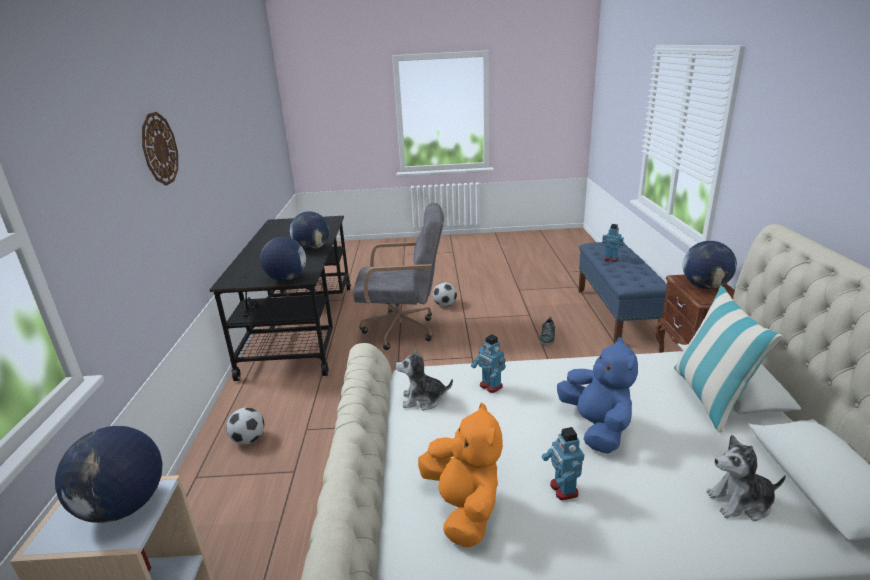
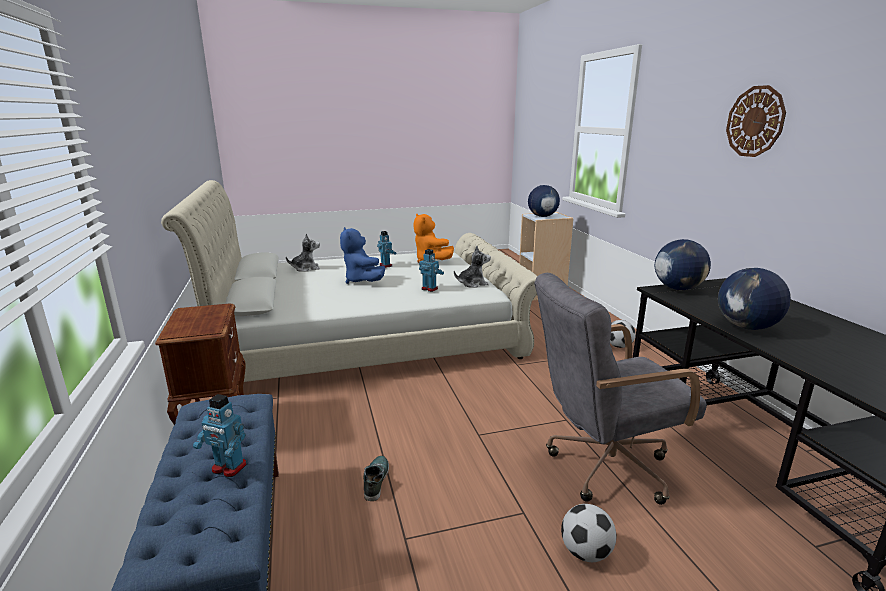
camera: 165 degrees right, 5 degrees down
(705, 286) = (198, 320): globe -> none
(710, 397) = (277, 296): pillow -> none

